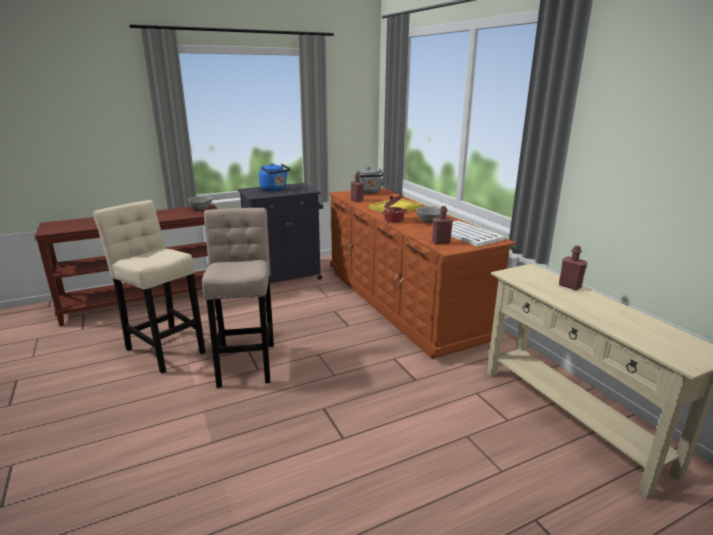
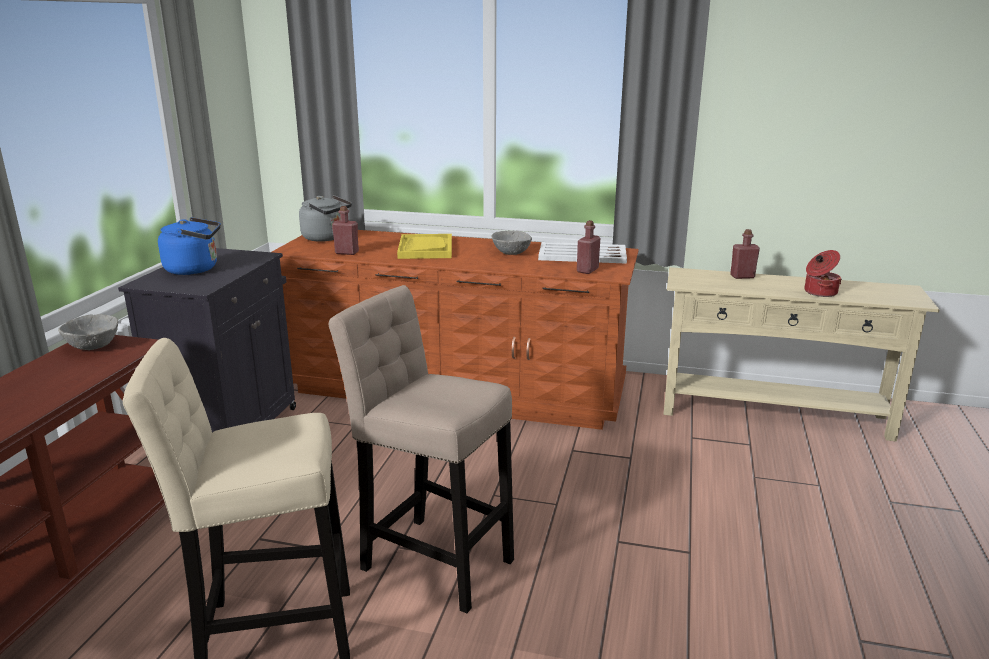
camera: 50 degrees left, 0 degrees up
(393, 220) = (470, 263): cooking pot -> cooking pot (819, 292)

